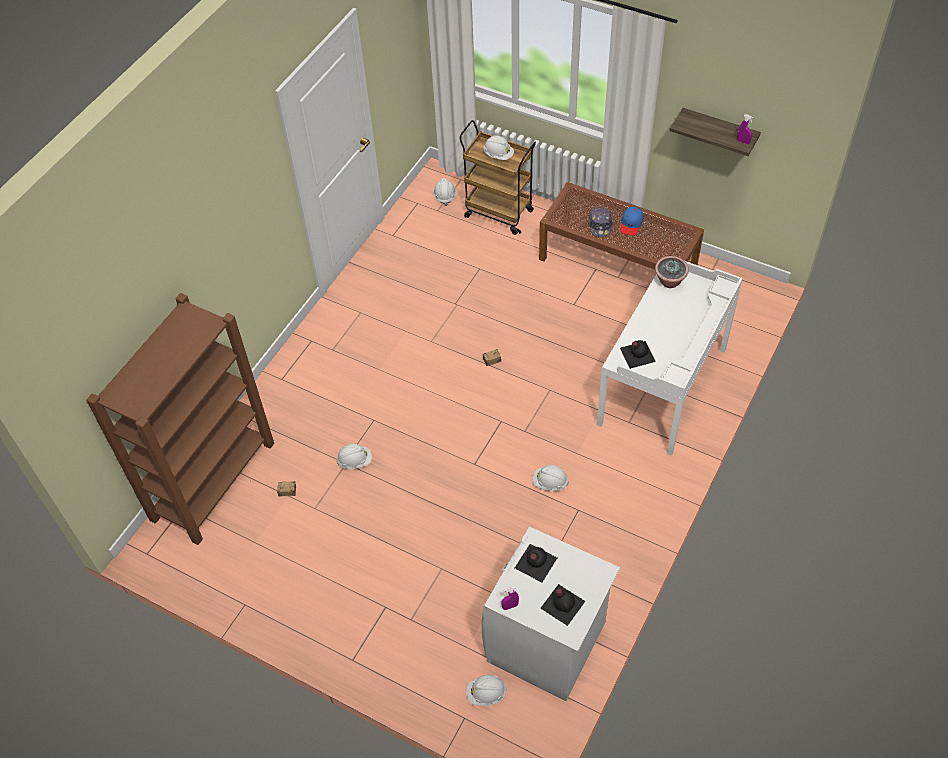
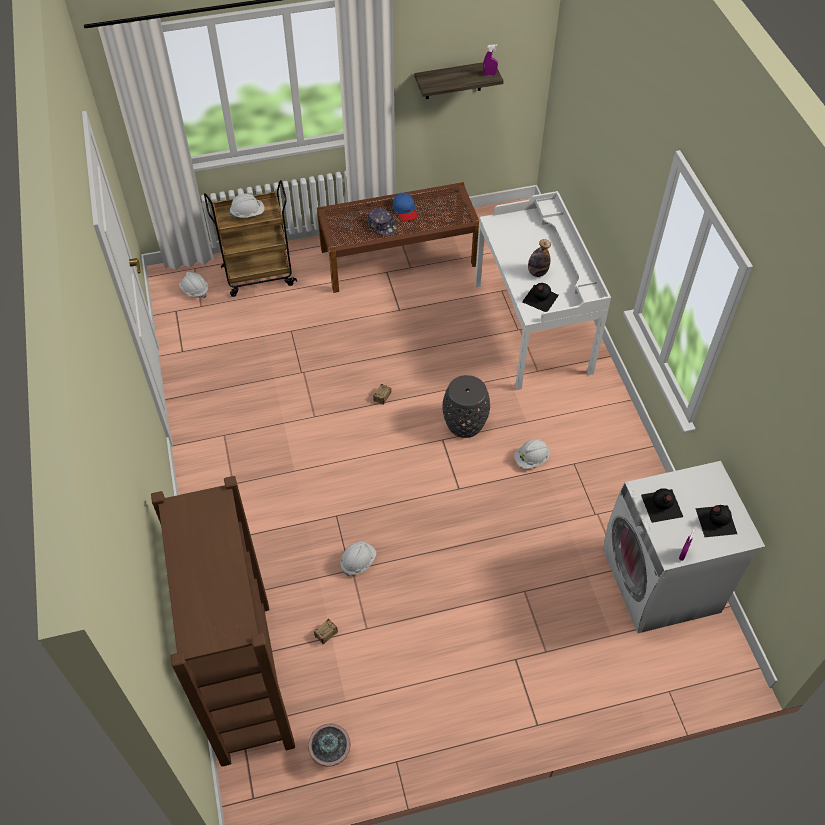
camera: 45 degrees left, 0 degrees up
(486, 694) = (663, 658): white hard hat -> none
(530, 421) = (465, 423): none -> grey stool
(658, 333) = (537, 273): none -> bottle
(669, 282) = (501, 229): potted plant -> potted plant (331, 752)

